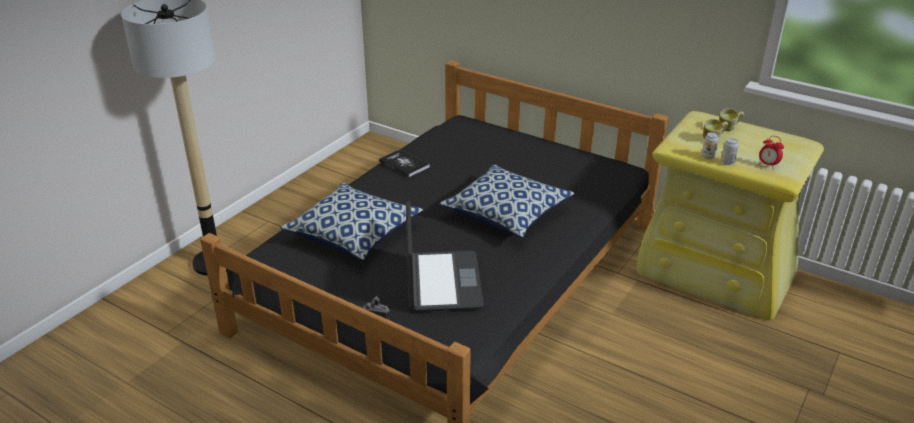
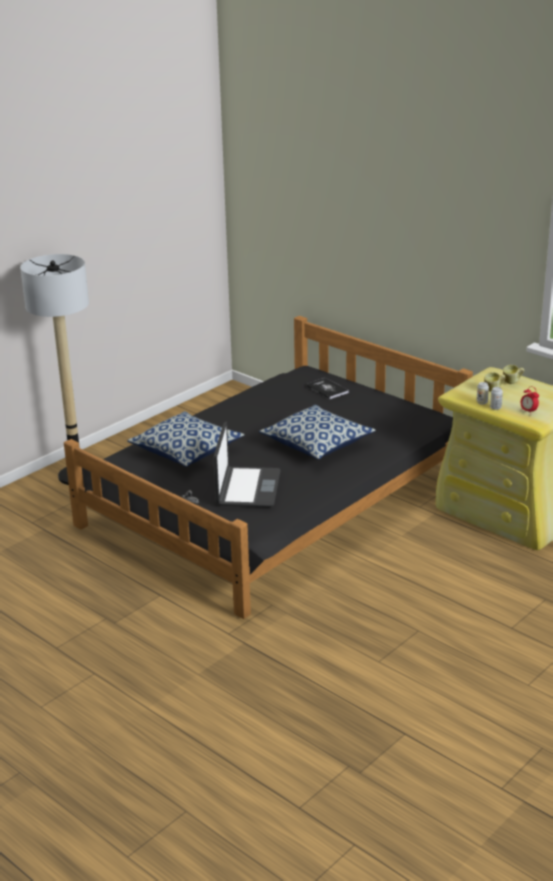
camera: 10 degrees right, 5 degrees down
(404, 164) = (243, 402): book -> book (327, 389)

